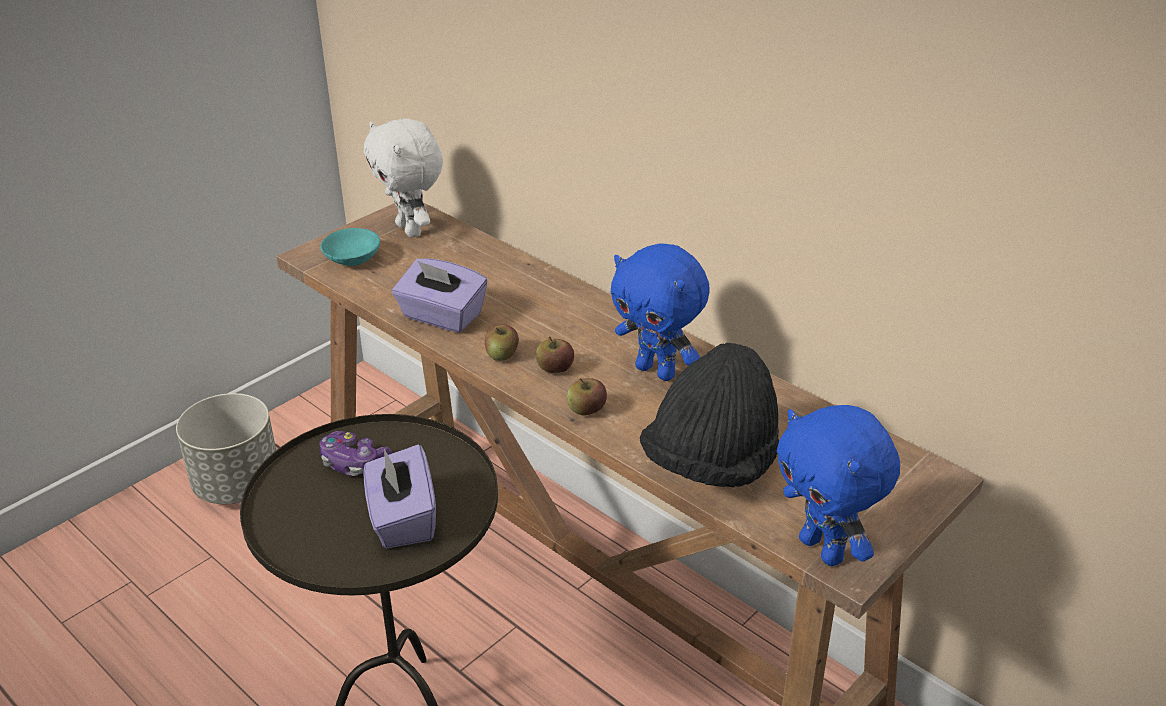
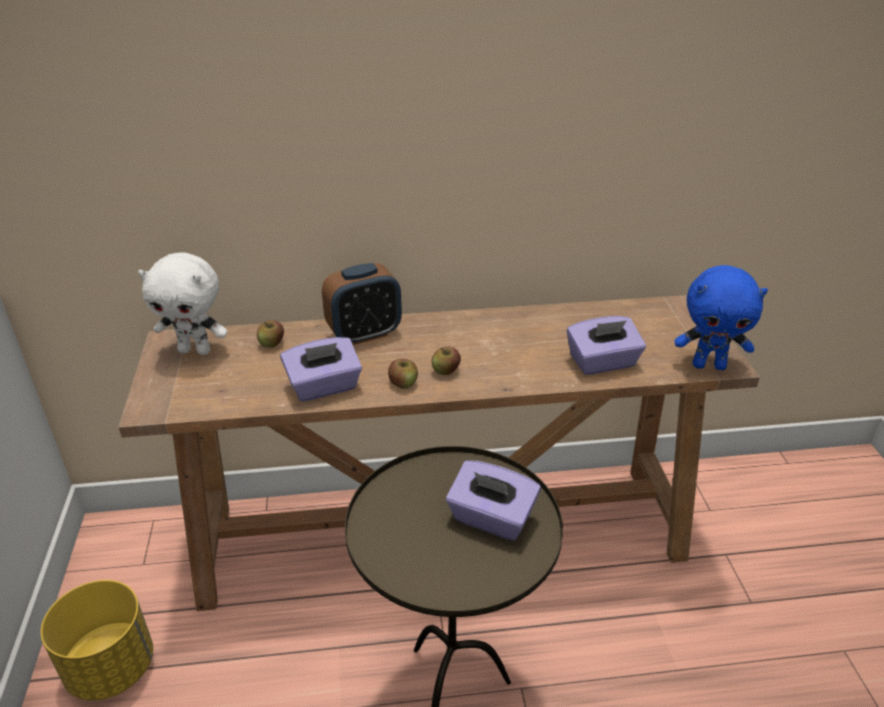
camera: 50 degrees left, 0 degrees up
(238, 484) = (111, 667): grey planter -> yellow planter
(354, 258) = (188, 391): turquoise bowl -> none
(354, 463) = (404, 514): game controller -> none
(551, 294) = (364, 334): none -> alarm clock
(586, 410) = (502, 379): apple -> apple (272, 343)
(657, 371) = (496, 337): blue plush toy -> none
(711, 463) = (603, 363): black hat -> purple tissue box

